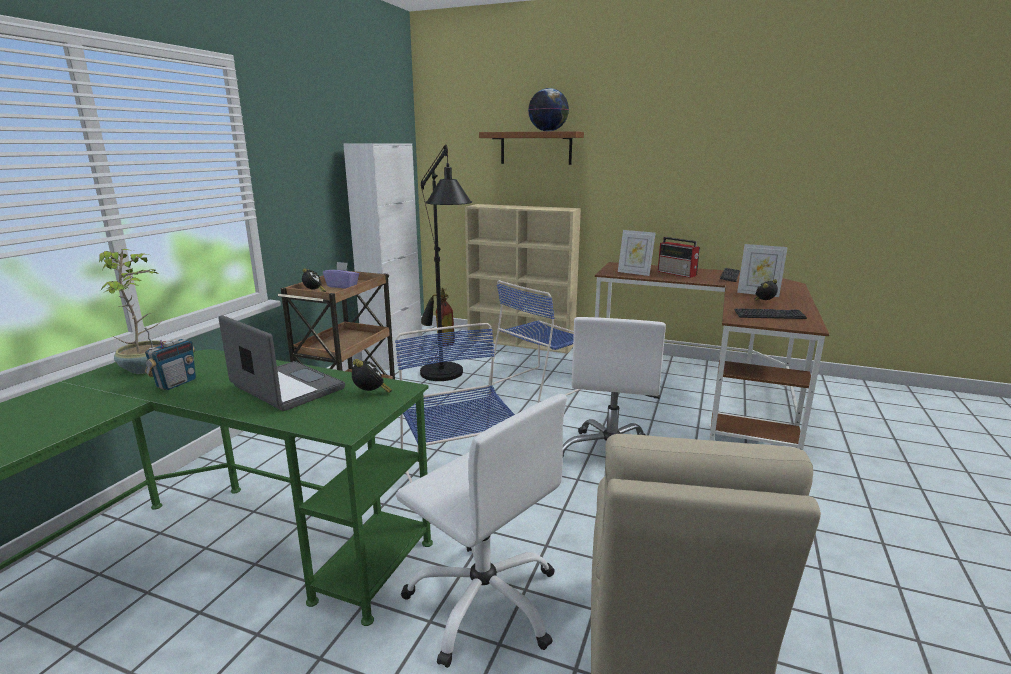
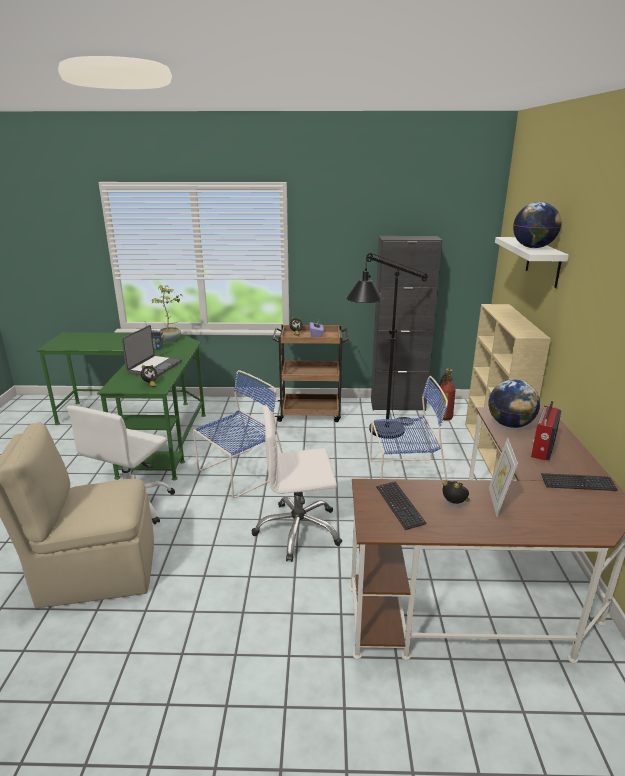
camera: 70 degrees right, 5 degrees up
(394, 356) = (397, 405): white cabinet -> black cabinet
(536, 148) = (543, 262): brown shelf -> white shelf
(540, 385) = (404, 477): blue chair -> blue chair turned 150 degrees clockwise
(634, 273) = (510, 425): picture frame -> globe

